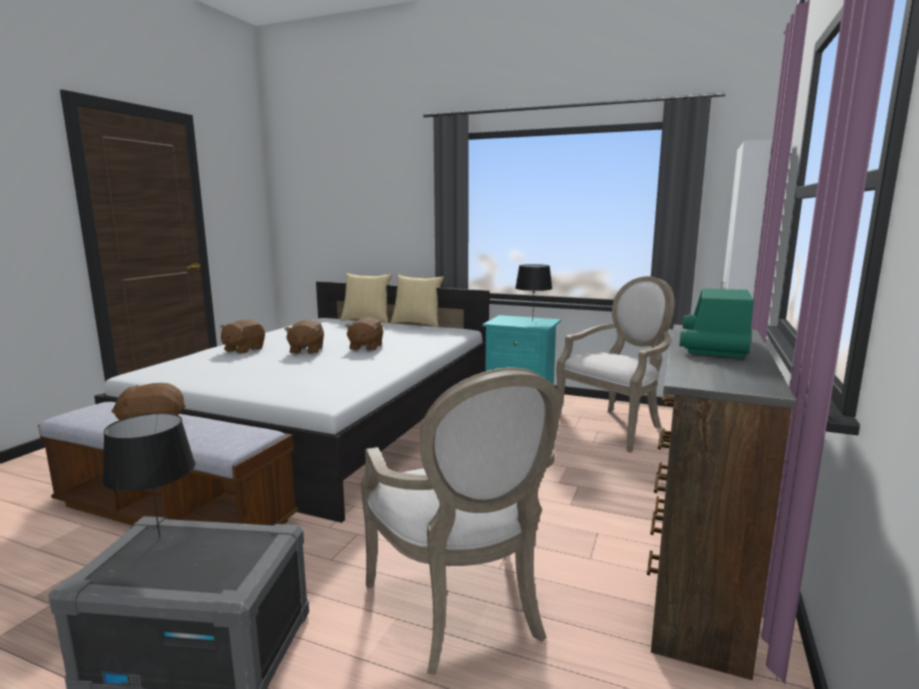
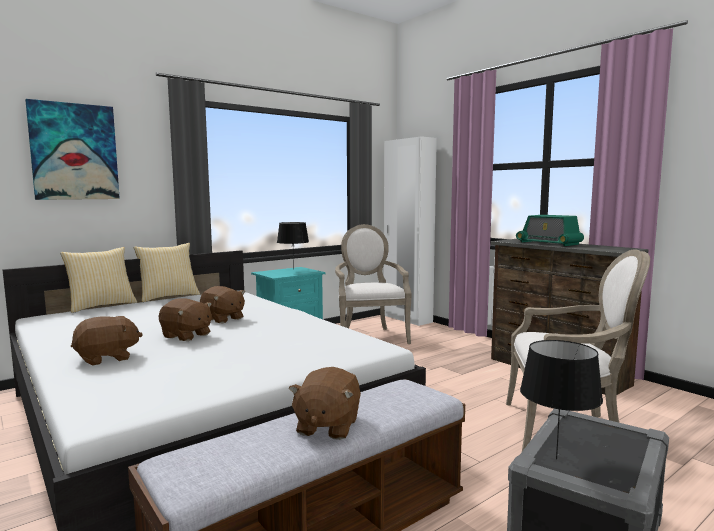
camera: 60 degrees left, 5 degrees down
(243, 350) = (107, 358): brown plush toy -> brown plush toy turned 90 degrees counterclockwise
(372, 193) = (74, 152): none -> picture

